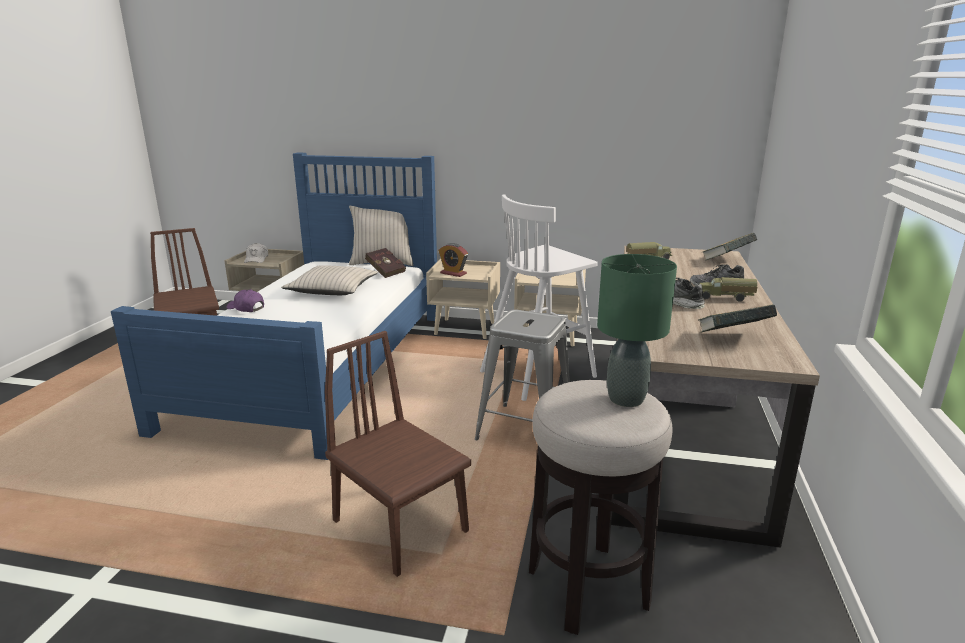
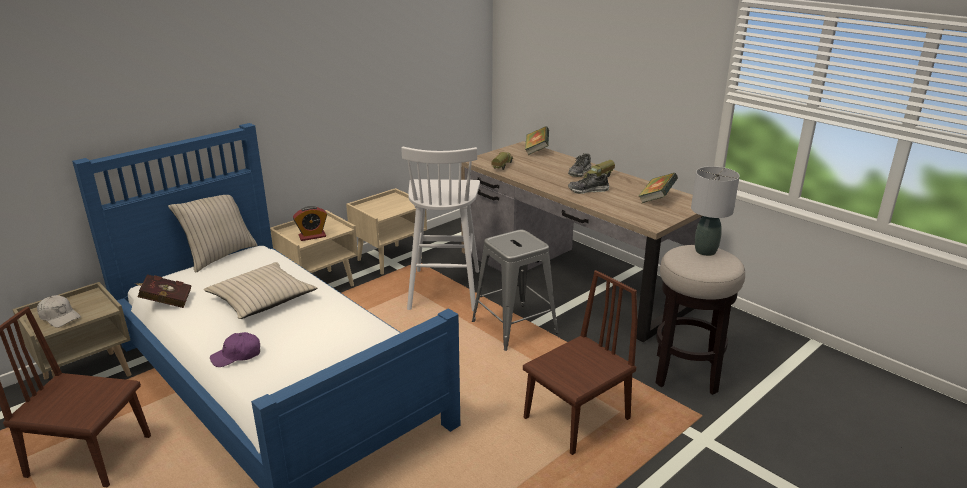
camera: 55 degrees left, 5 degrees up
(385, 272) = (255, 261): red book -> red book (165, 301)
(400, 526) = (576, 418): brown chair -> brown chair turned 150 degrees clockwise
(626, 399) = (705, 251): green table lamp -> grey table lamp

